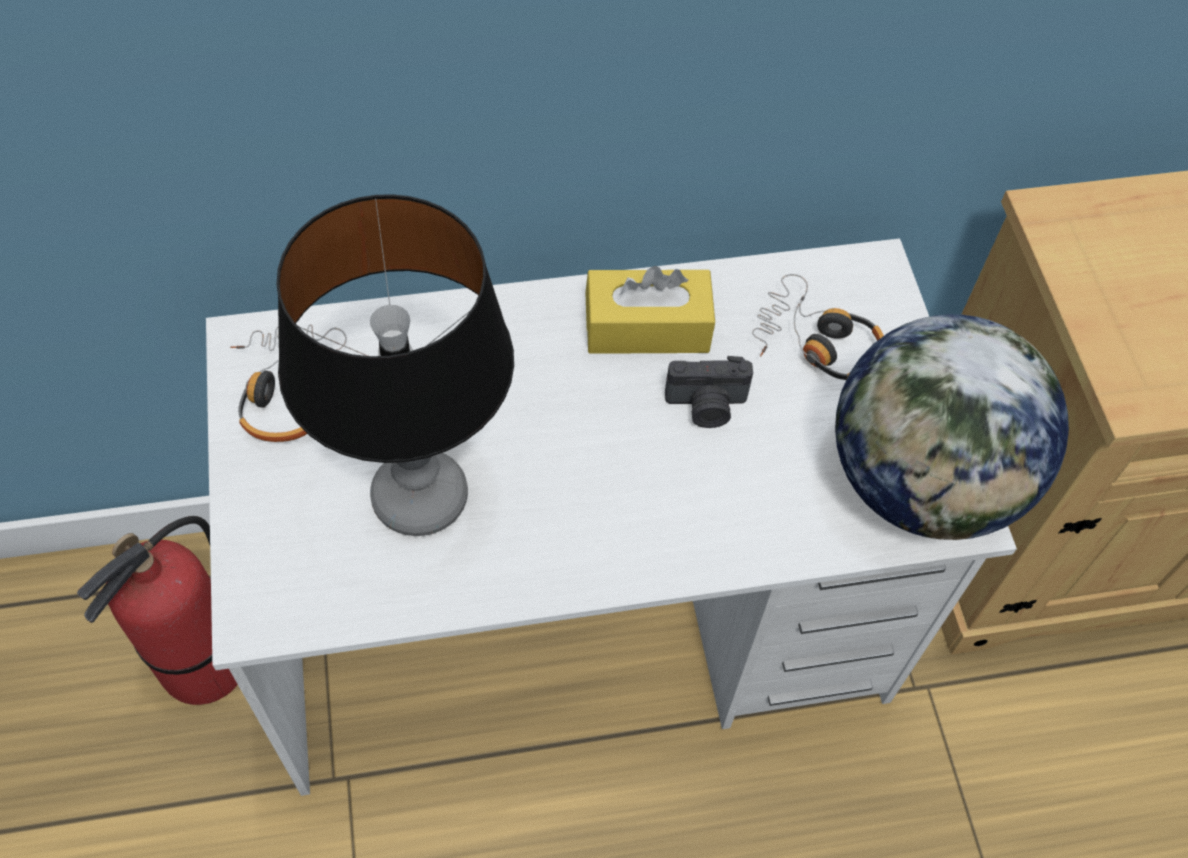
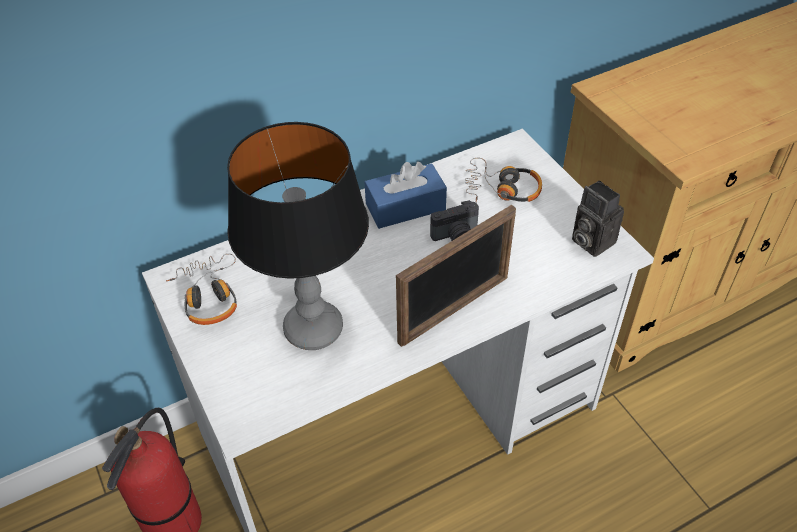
camera: 15 degrees left, 10 degrees down
(647, 327) = (405, 207): yellow tissue box -> blue tissue box
(649, 535) = (454, 309): none -> picture frame
(922, 483) = (590, 241): globe -> camera

